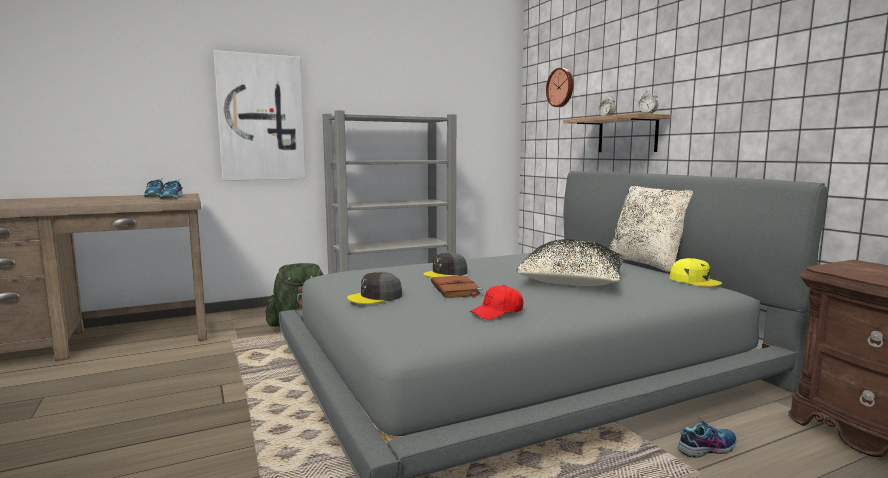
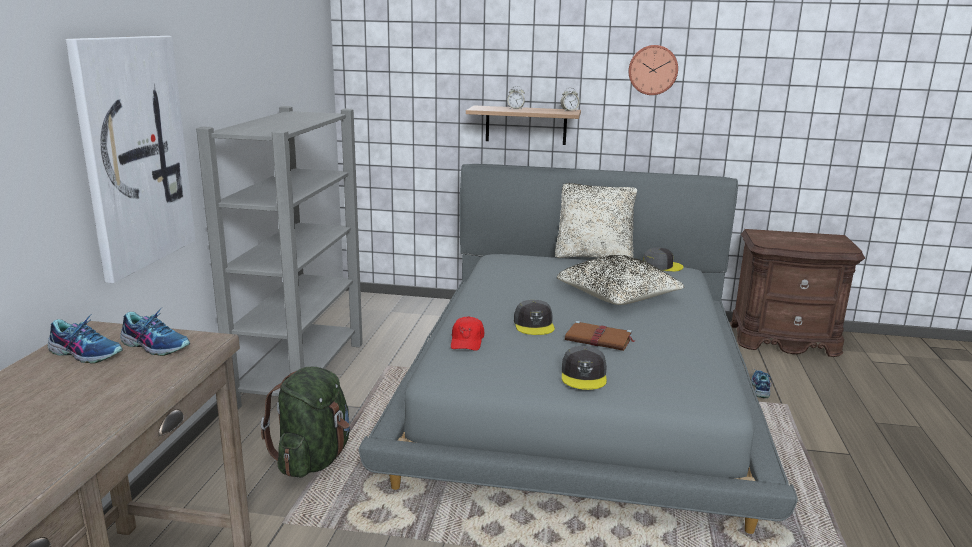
camera: 55 degrees left, 10 degrees up
(497, 312) = (684, 348): red cap -> red cap (467, 341)
(561, 87) = (416, 60): wall clock -> wall clock (652, 70)
(694, 280) = (661, 266): yellow cap -> grey cap

